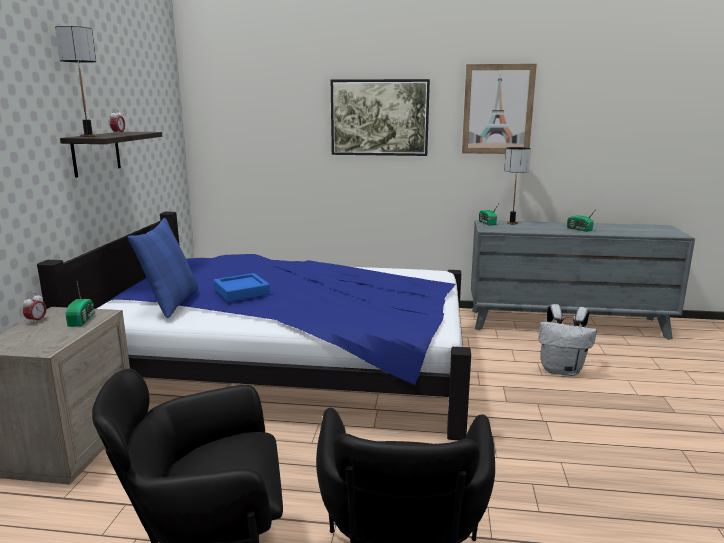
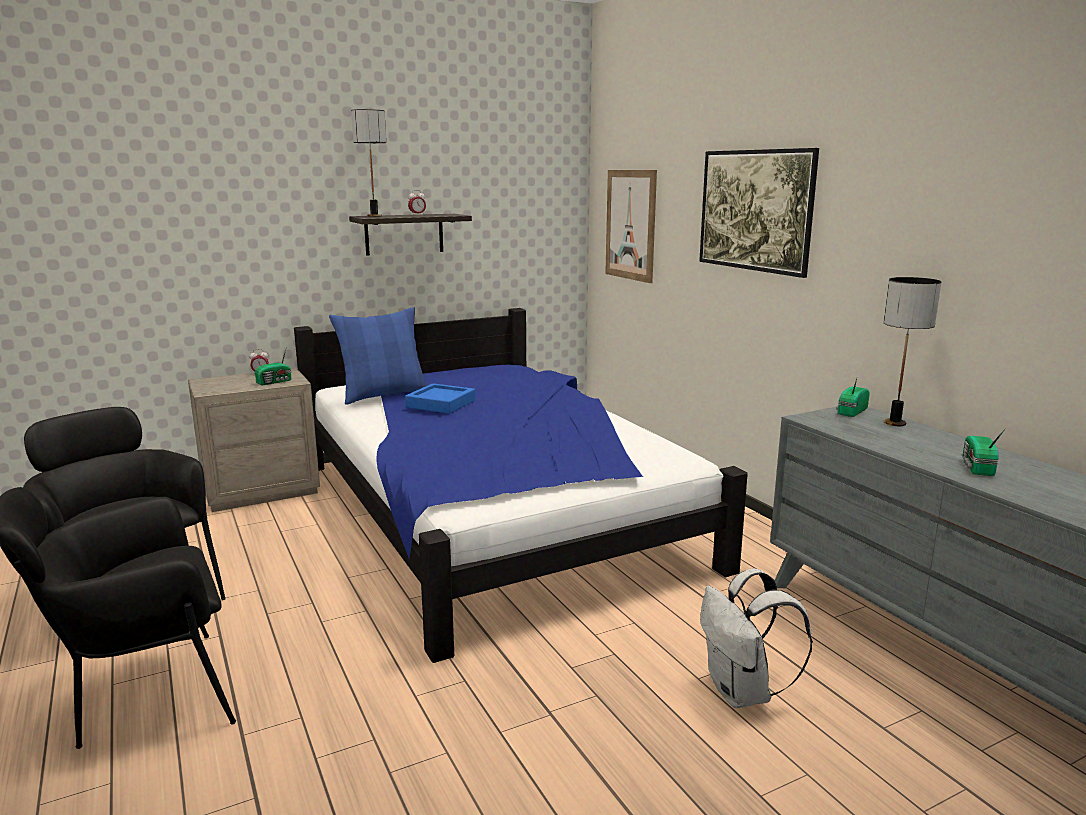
camera: 55 degrees right, 0 degrees up
(498, 109) = (914, 203): picture -> picture (630, 225)

